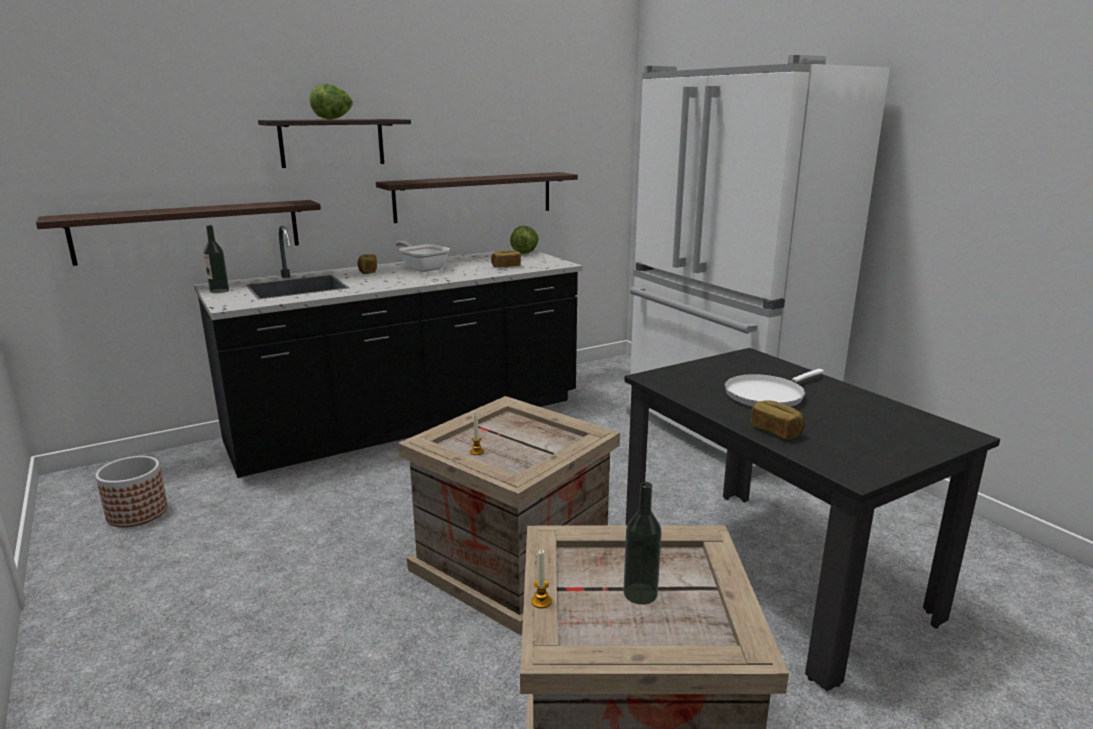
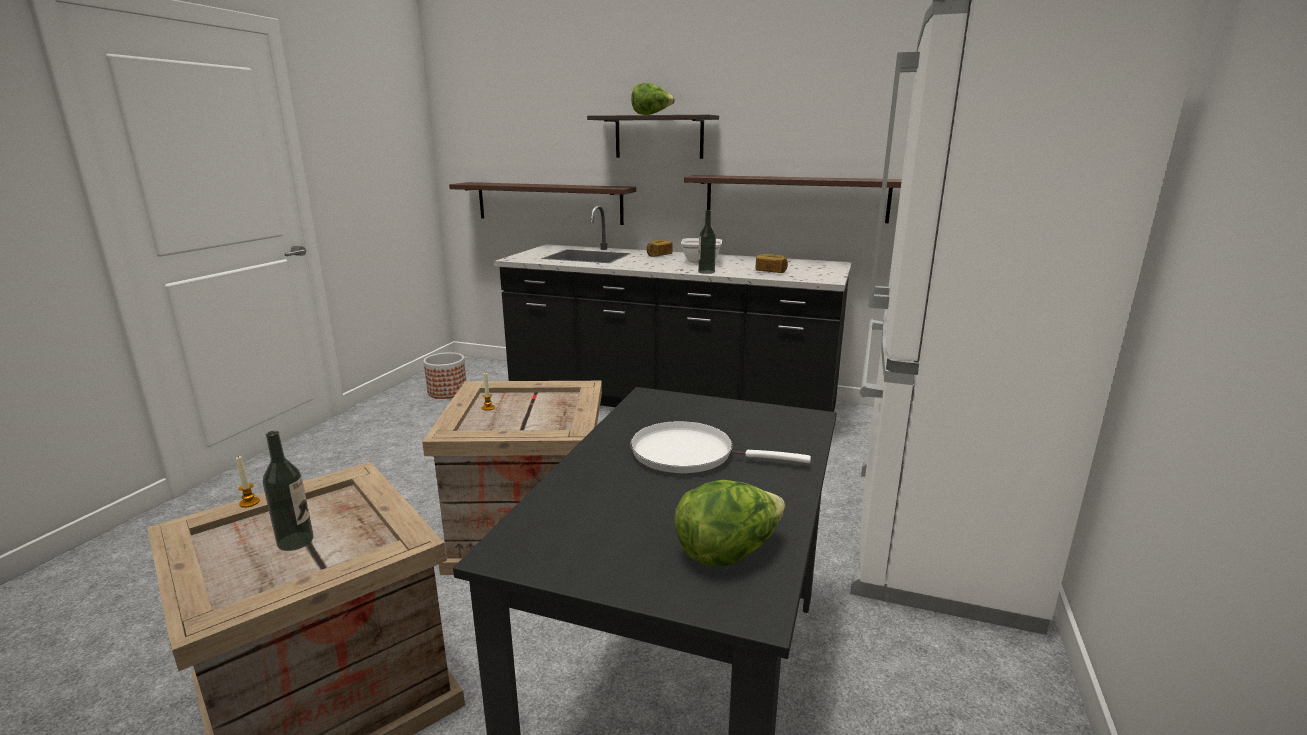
camera: 50 degrees right, 0 degrees up
(219, 291) = (541, 250): bottle -> bottle (706, 272)
(524, 252) = (833, 264): lettuce -> lettuce (728, 552)
(776, 431) = (584, 482): bread -> none

